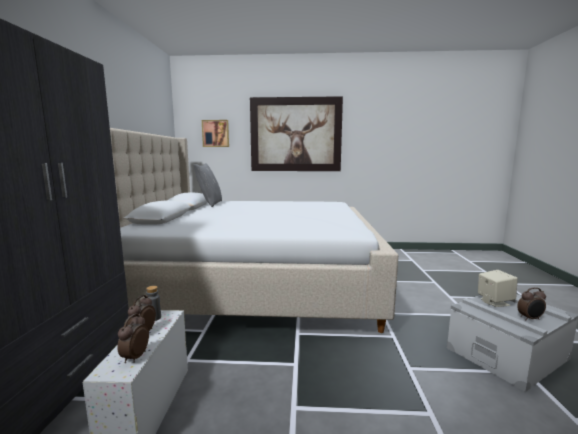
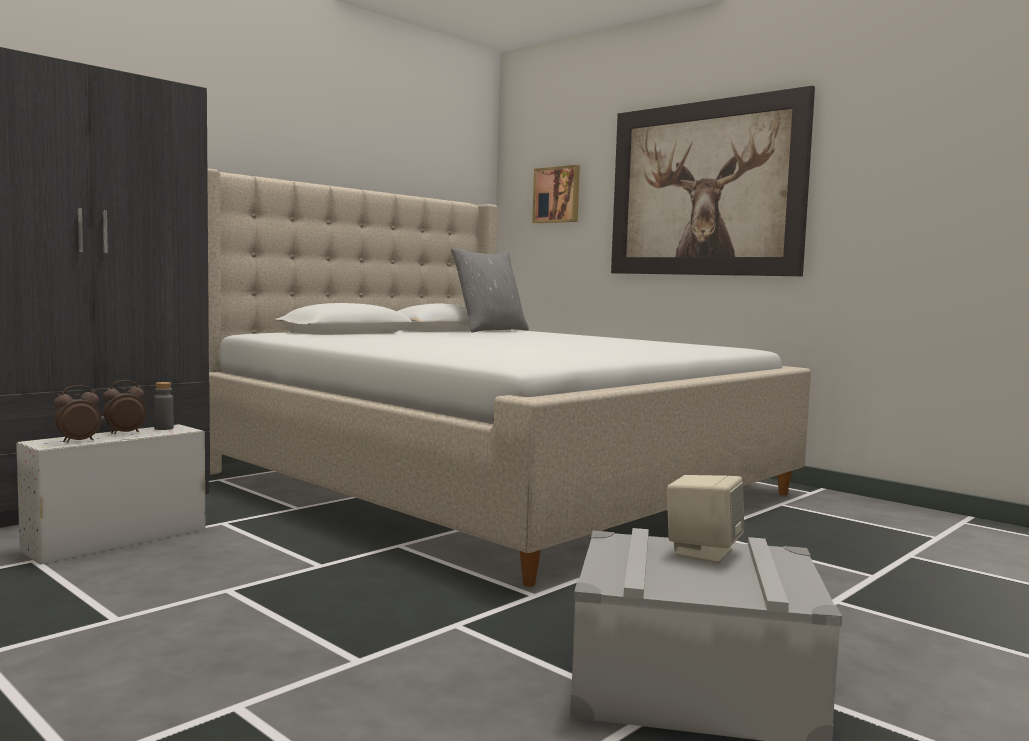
camera: 40 degrees right, 5 degrees down
(530, 318) = (689, 581): alarm clock -> none

